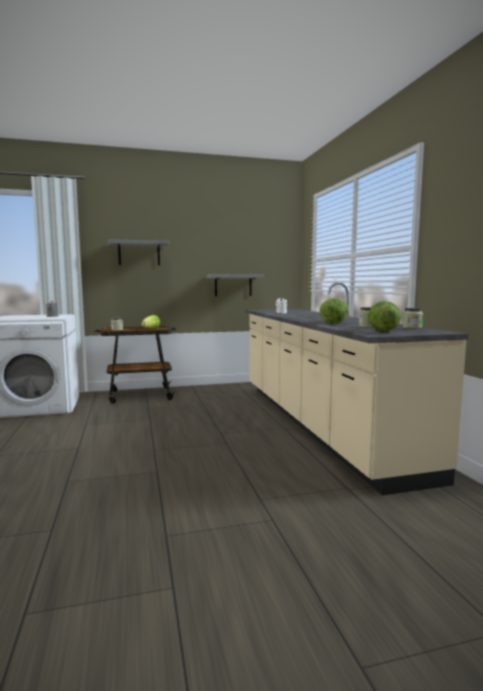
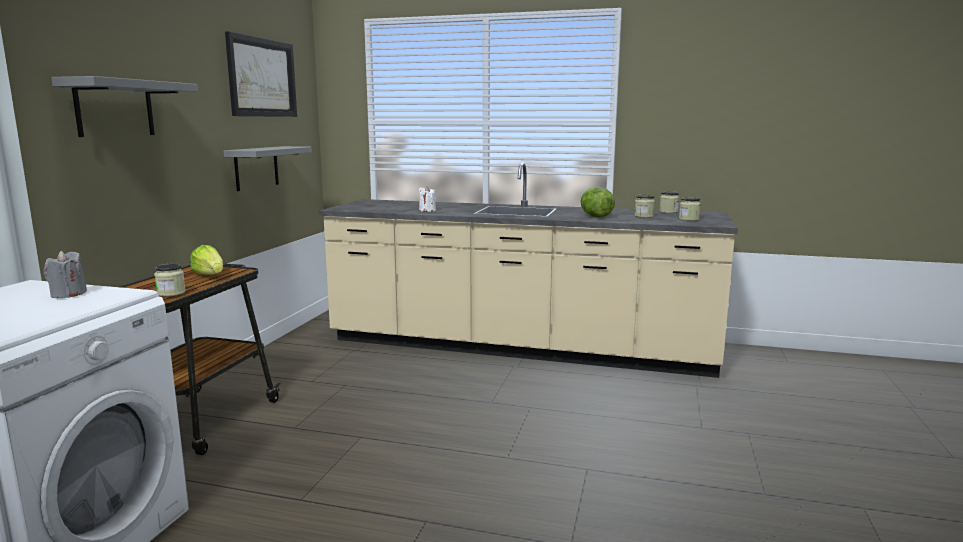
camera: 60 degrees left, 5 degrees up
(244, 237) = (262, 78): none -> picture
(382, 330) = (689, 219): lettuce -> jar

